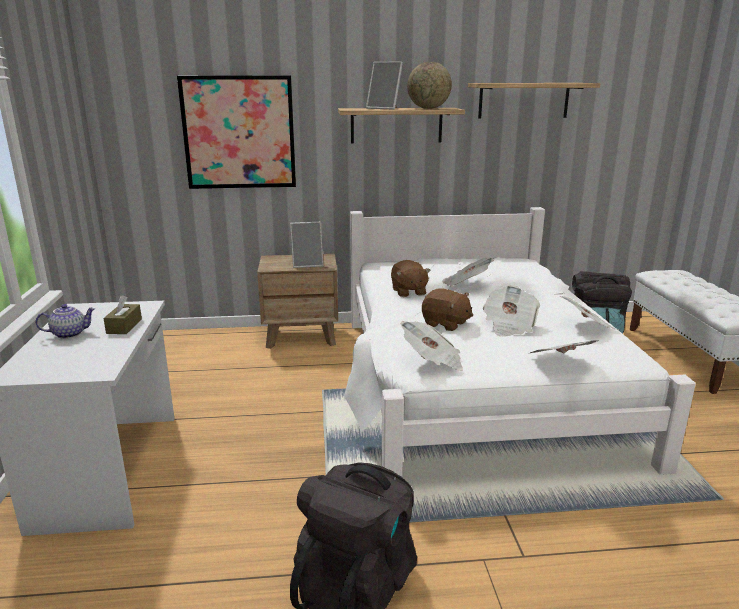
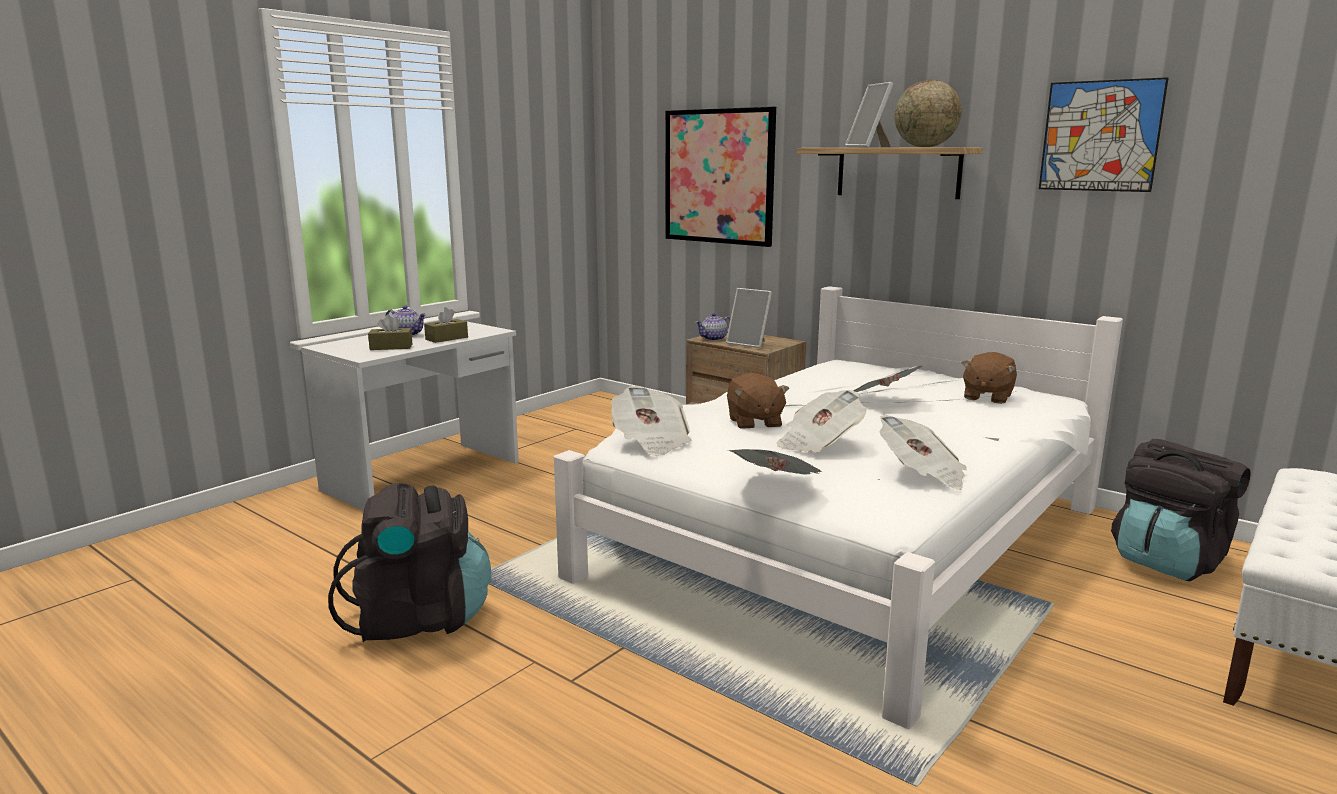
camera: 45 degrees right, 5 degrees down
(96, 352) = (391, 347): none -> brown tissue box
(275, 266) = (714, 339): none -> teapot
(408, 292) = (798, 390): brown plush toy -> brown plush toy (987, 397)
(523, 100) = (1100, 136): shelf -> picture

